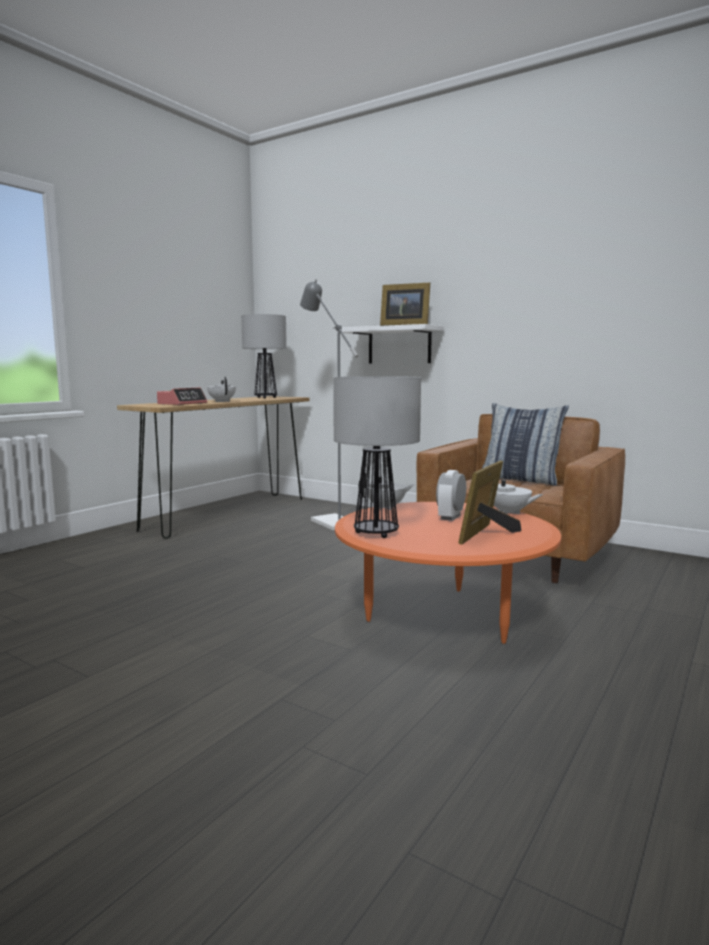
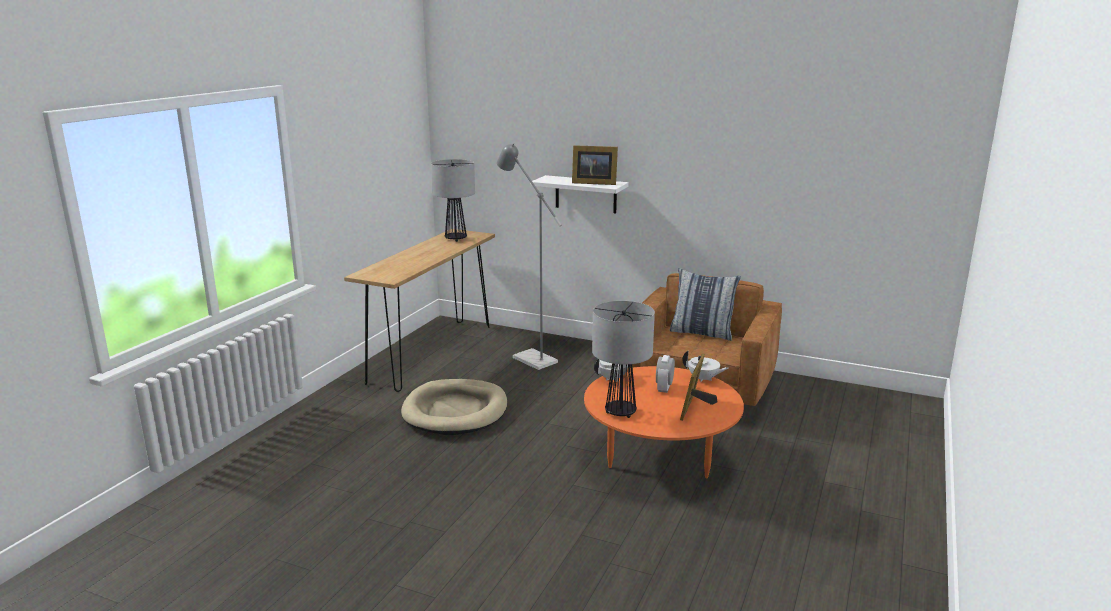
camera: 10 degrees left, 10 degrees up
(182, 403) = (401, 269): alarm clock -> none
(213, 557) = (455, 411): none -> beige dog bed
(222, 401) = (429, 258): white teapot -> none

